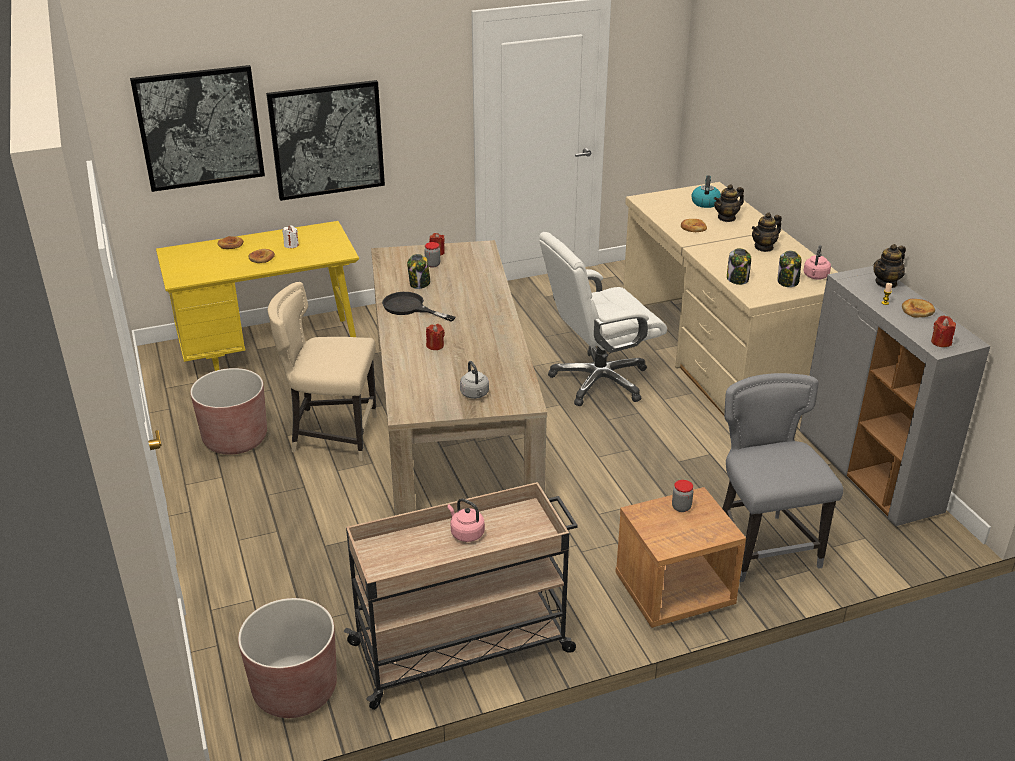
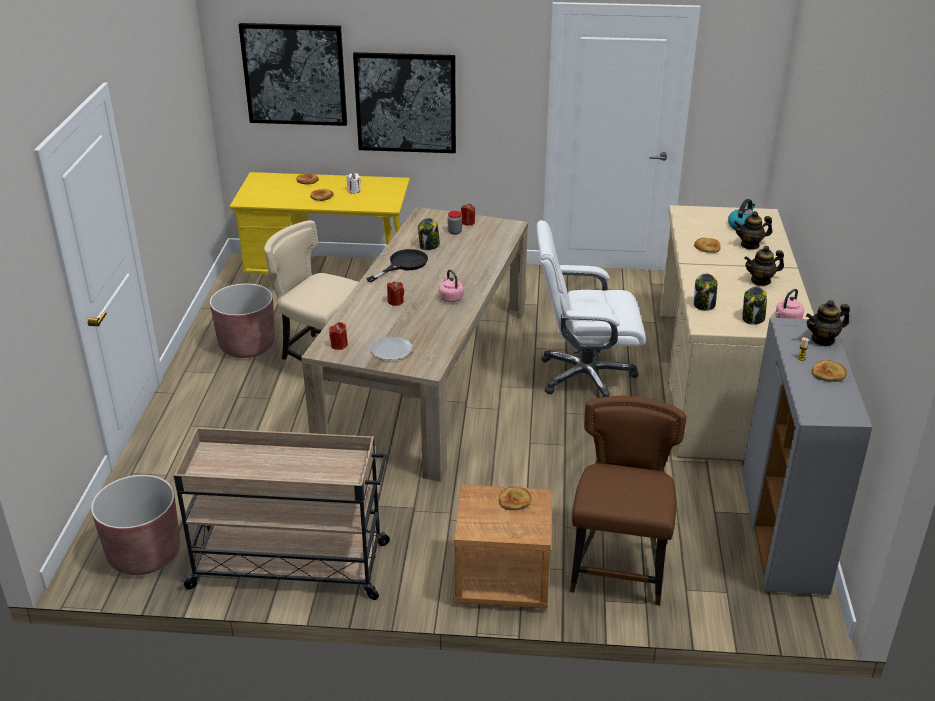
camera: 25 degrees right, 0 degrees up
(410, 308) = (403, 264): black frying pan -> black frying pan turned 75 degrees clockwise
(466, 533) = (291, 462): pink kettle -> pink kettle (450, 297)
(475, 394) = (392, 350): grey kettle -> plate
(681, 507) = (514, 500): jar -> bread
(763, 546) = (619, 567): grey chair -> brown chair
(940, 342) = (821, 409): red candle -> red candle (339, 345)

